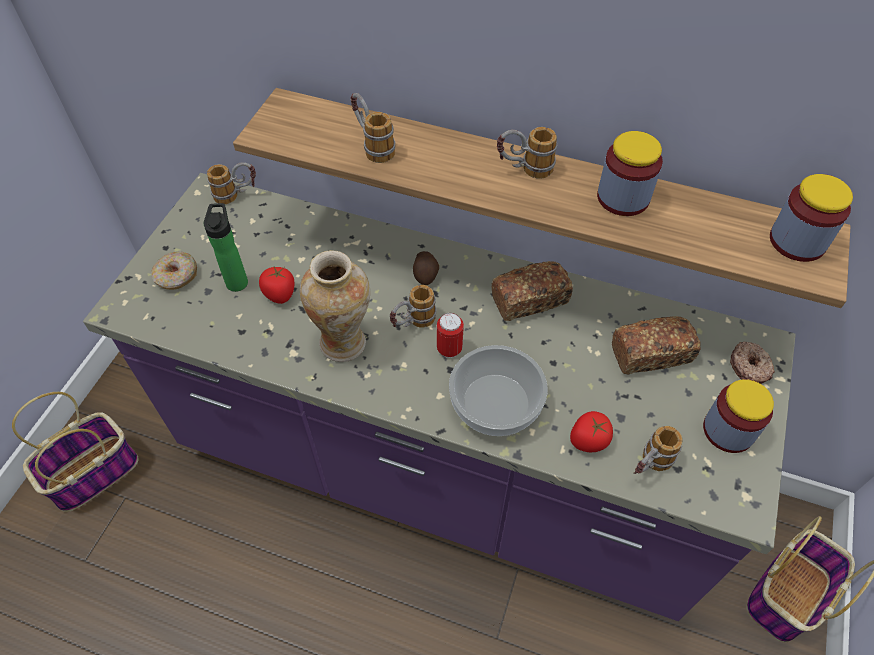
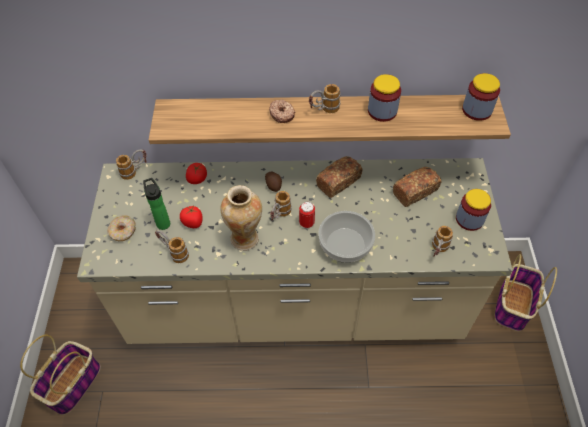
camera: 20 degrees left, 0 degrees up
(372, 146) = (232, 119): mug -> mug (173, 252)
(437, 471) = (295, 305): purple counter -> beige counter
(588, 440) = (402, 248): tomato -> tomato (197, 179)
(749, 367) = (467, 183): donut -> donut (282, 114)

